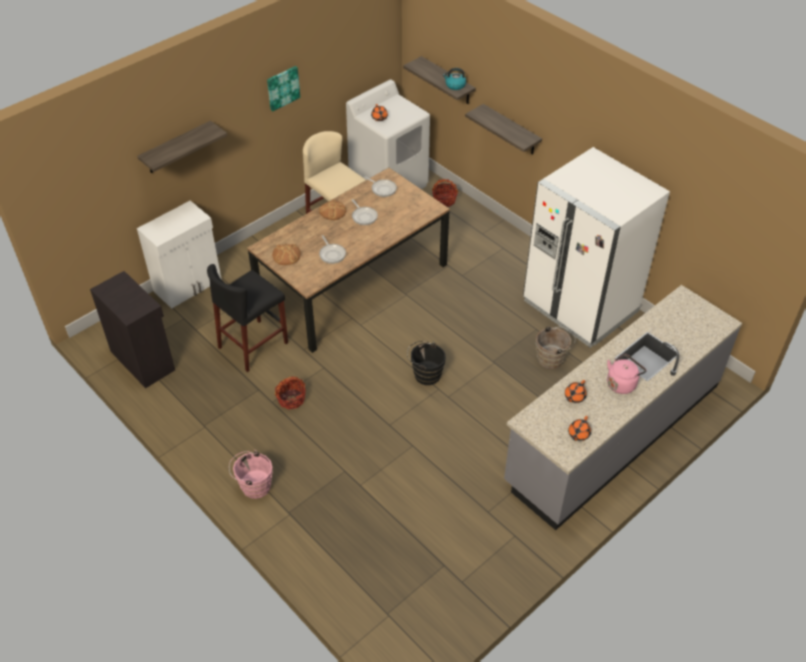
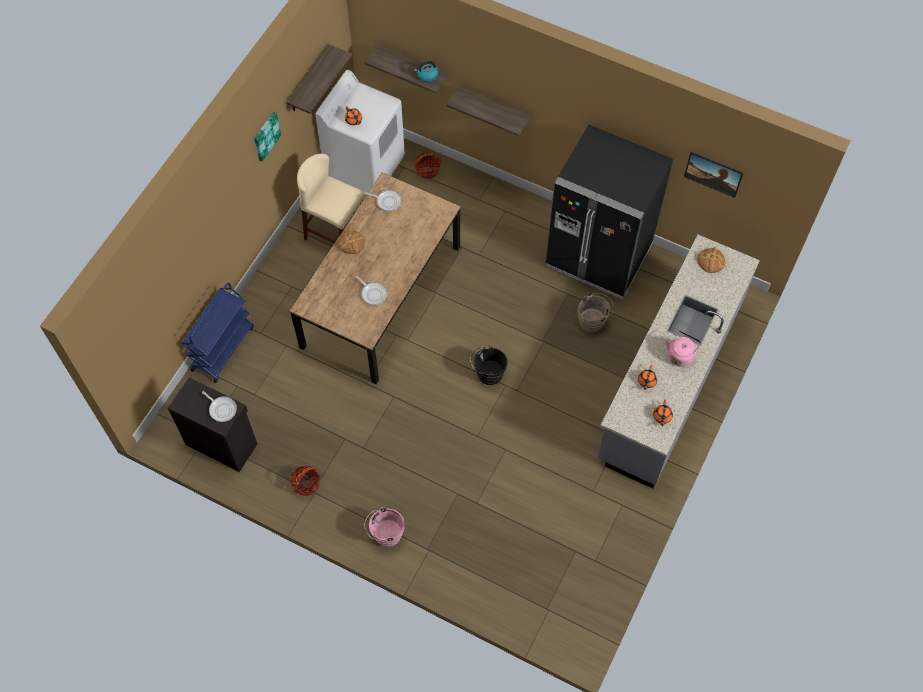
camera: 20 degrees left, 15 degrees up
(176, 148) = (195, 241): shelf -> shelf (308, 80)
(188, 285) = (223, 348): white cabinet -> blue cart
(253, 345) = (317, 394): black stool -> none
(286, 255) = (331, 308): bread -> bread (711, 261)
(291, 399) = (379, 438): basket -> basket (306, 484)
(364, 216) = (383, 240): frying pan -> frying pan (222, 409)
(580, 306) = (598, 256): white fridge -> black fridge
(706, 222) = (711, 180): none -> picture

